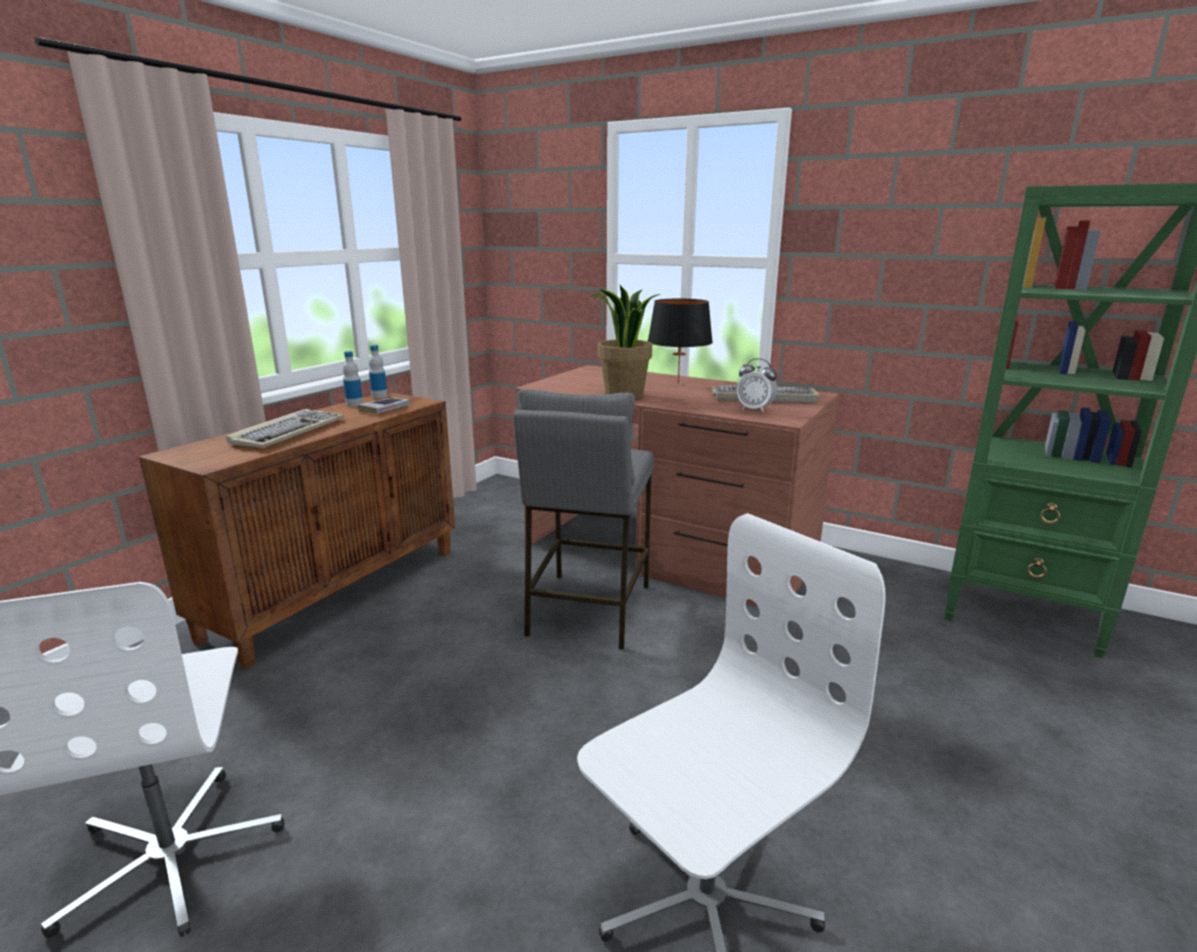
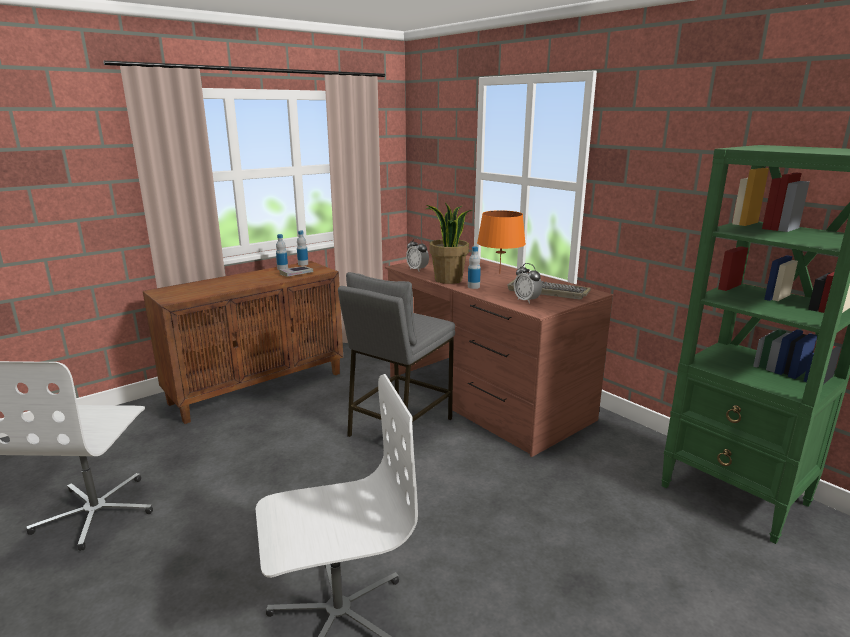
camera: 20 degrees right, 0 degrees up
(288, 432) = (228, 284): keyboard -> none
(566, 387) = (417, 269): none -> alarm clock
(668, 400) = (473, 287): none -> bottle
(678, 383) = (499, 273): black table lamp -> orange table lamp

